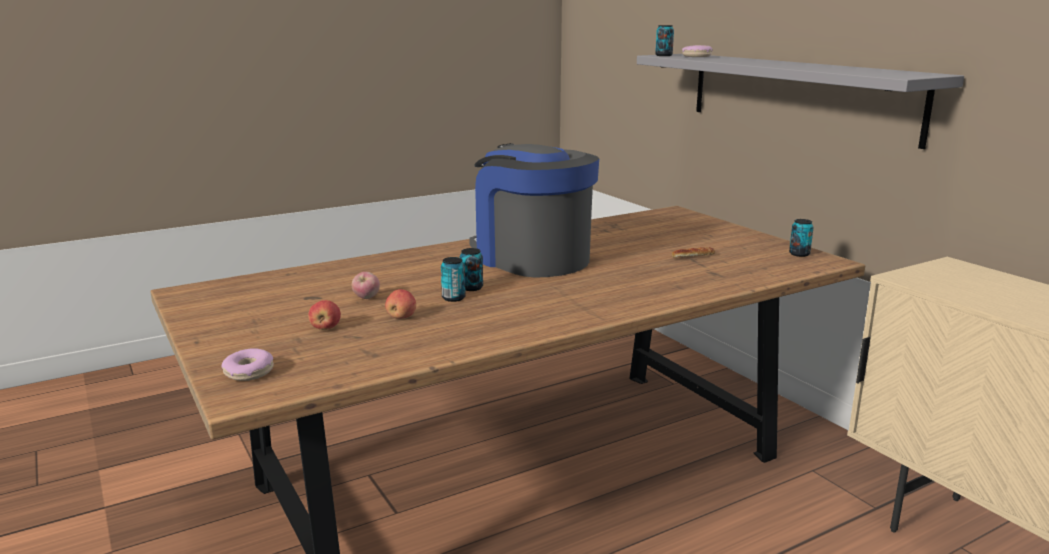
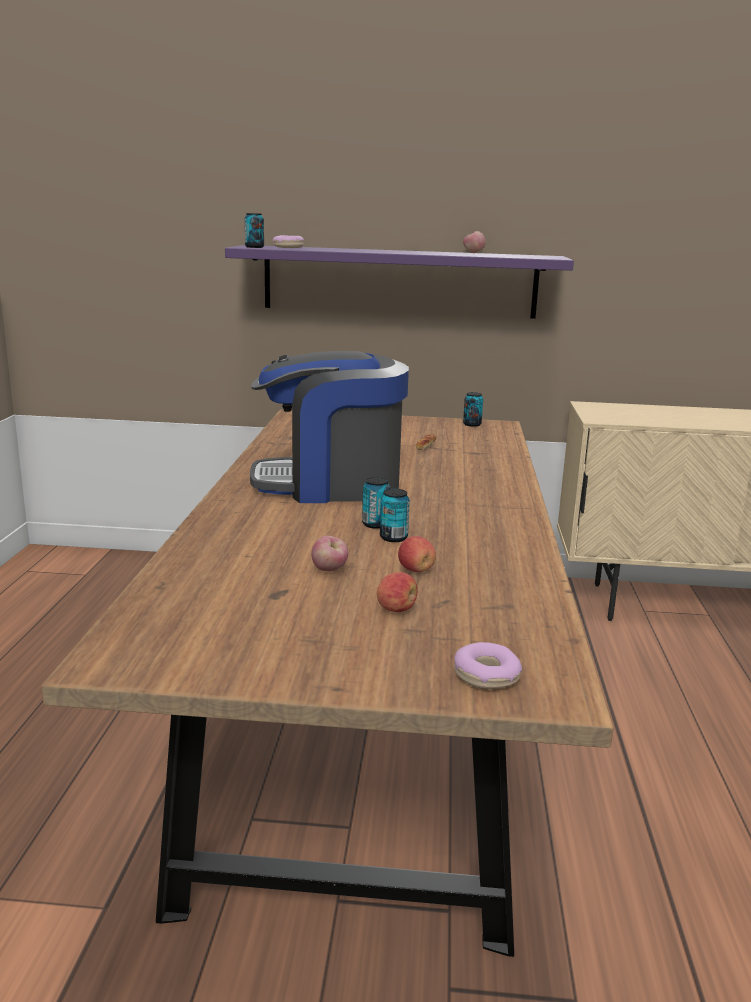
camera: 55 degrees left, 0 degrees up
(798, 95) = (400, 282): grey shelf -> purple shelf
(855, 67) = (473, 253): none -> apple

